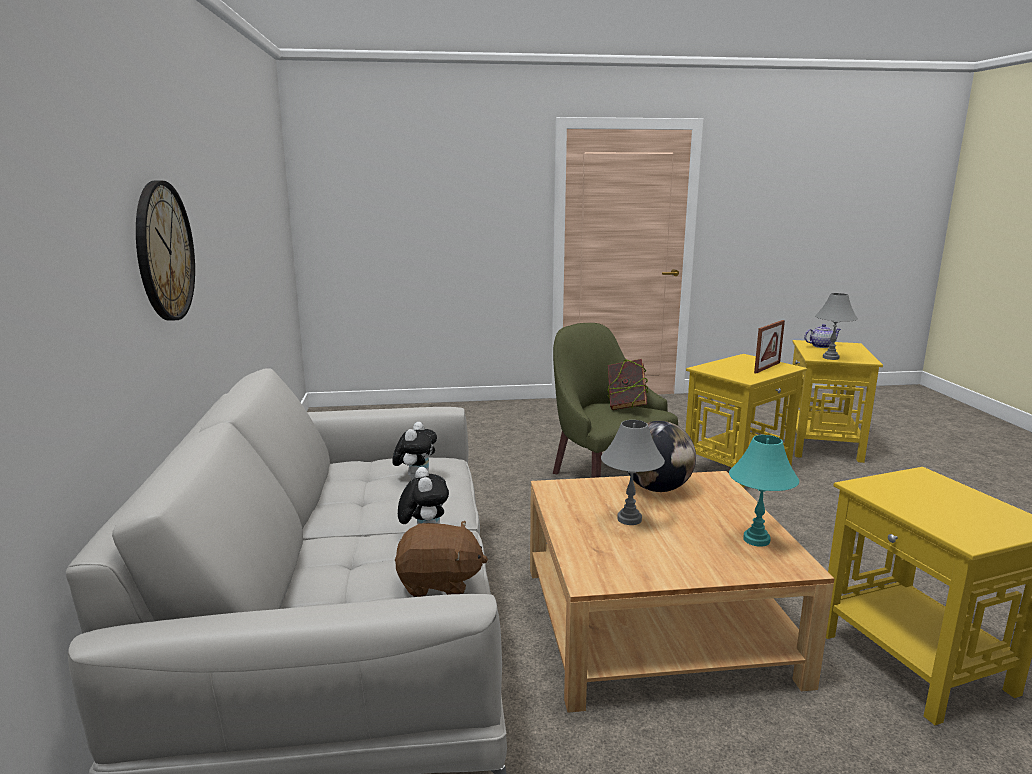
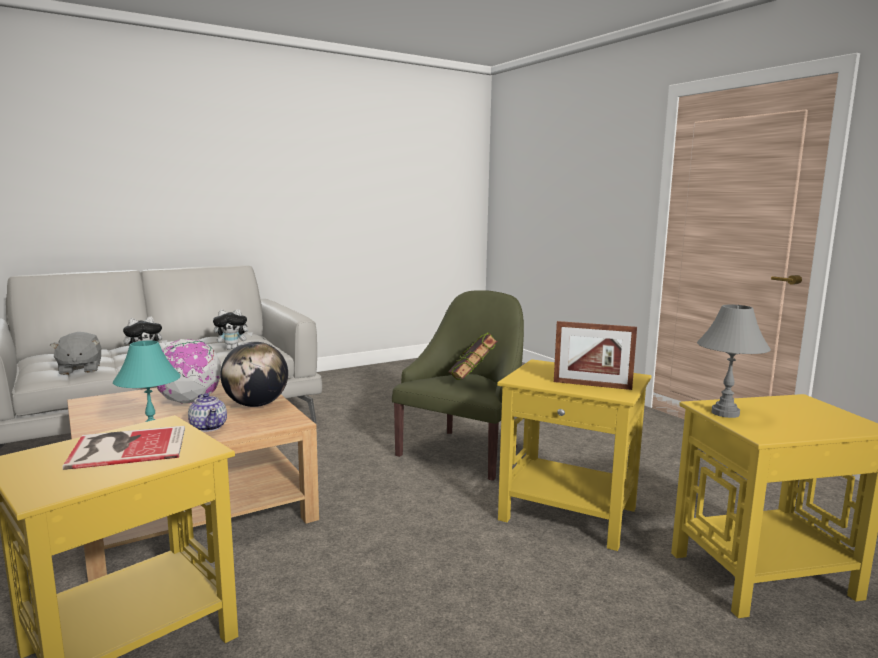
camera: 65 degrees right, 5 degrees down
(164, 251) = (181, 185): wall clock -> none
(439, 583) = (79, 369): brown plush toy -> grey plush toy
(629, 519) = (189, 402): grey table lamp -> globe
(820, 346) = (797, 407): teapot -> teapot (208, 427)
(926, 499) = (126, 447): none -> book

